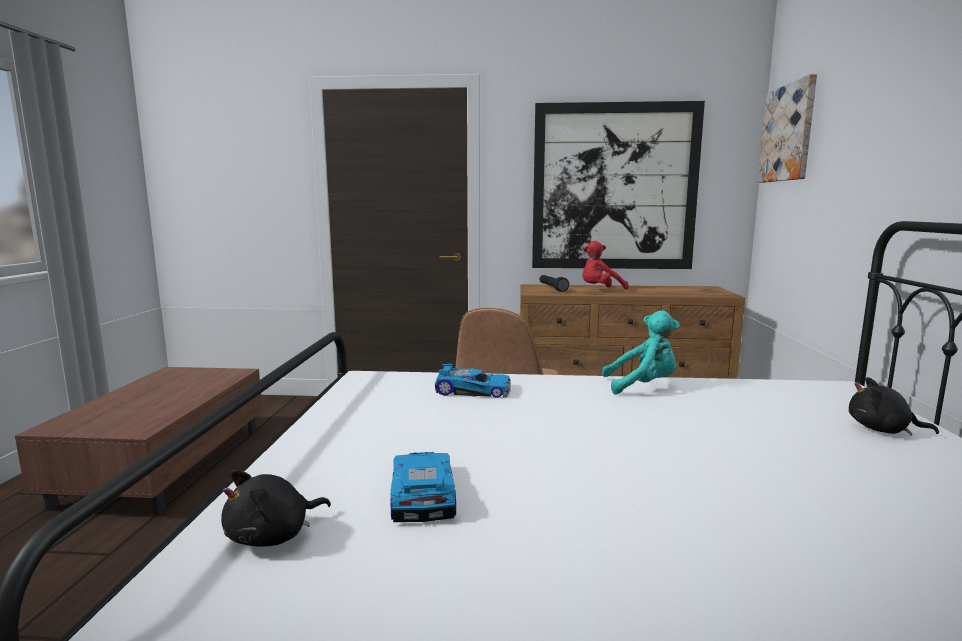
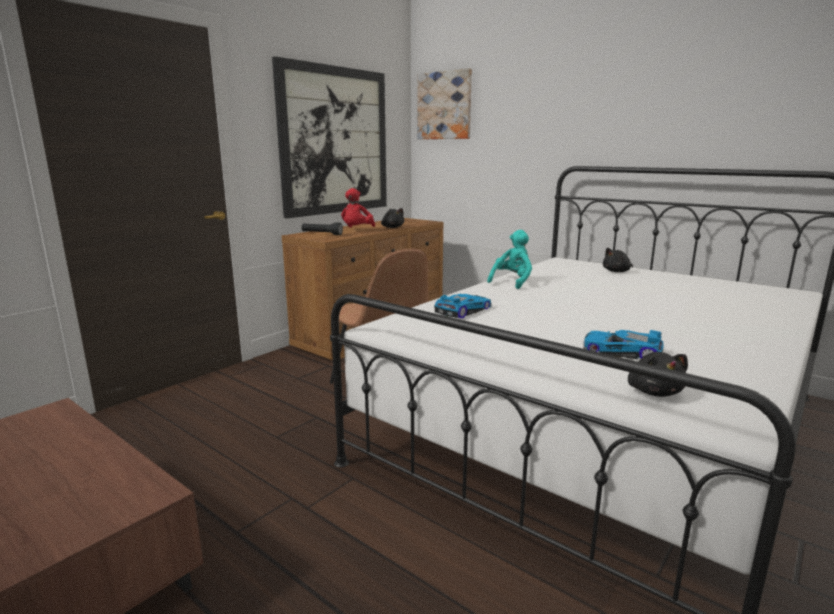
camera: 55 degrees left, 5 degrees up
(647, 293) = (392, 227): none -> black plush toy

